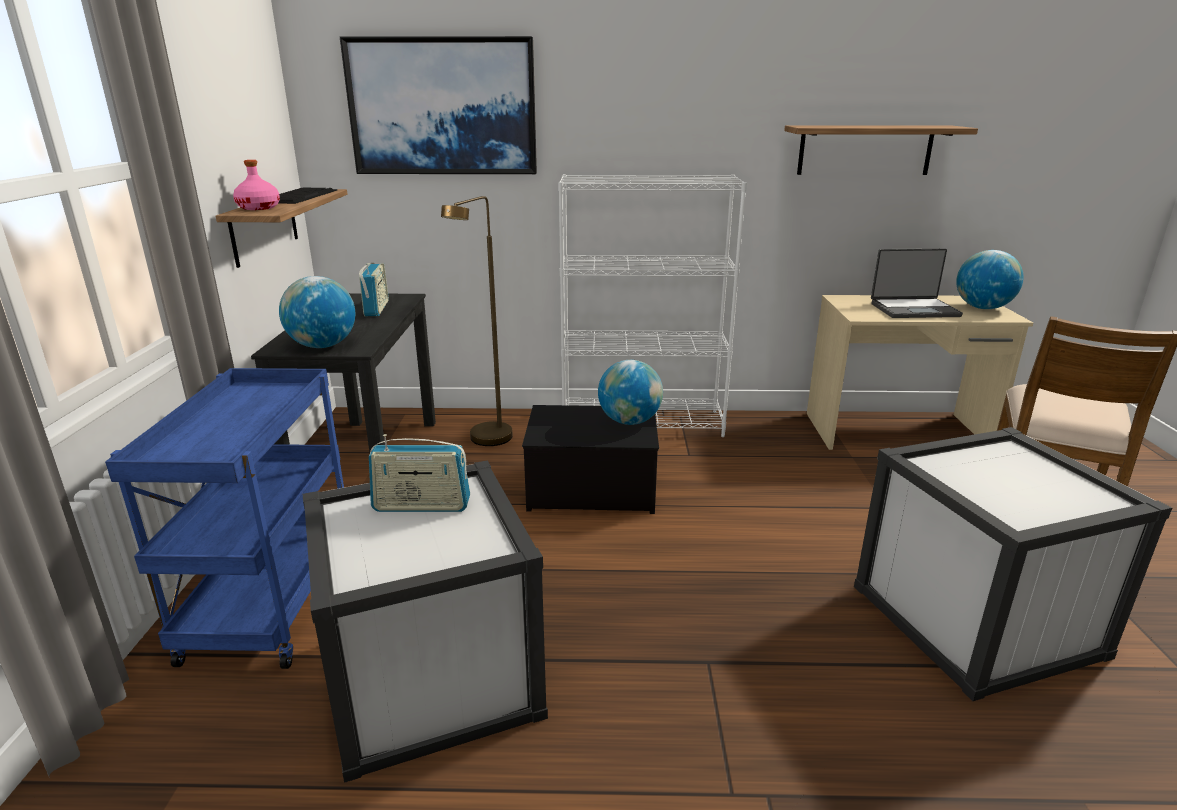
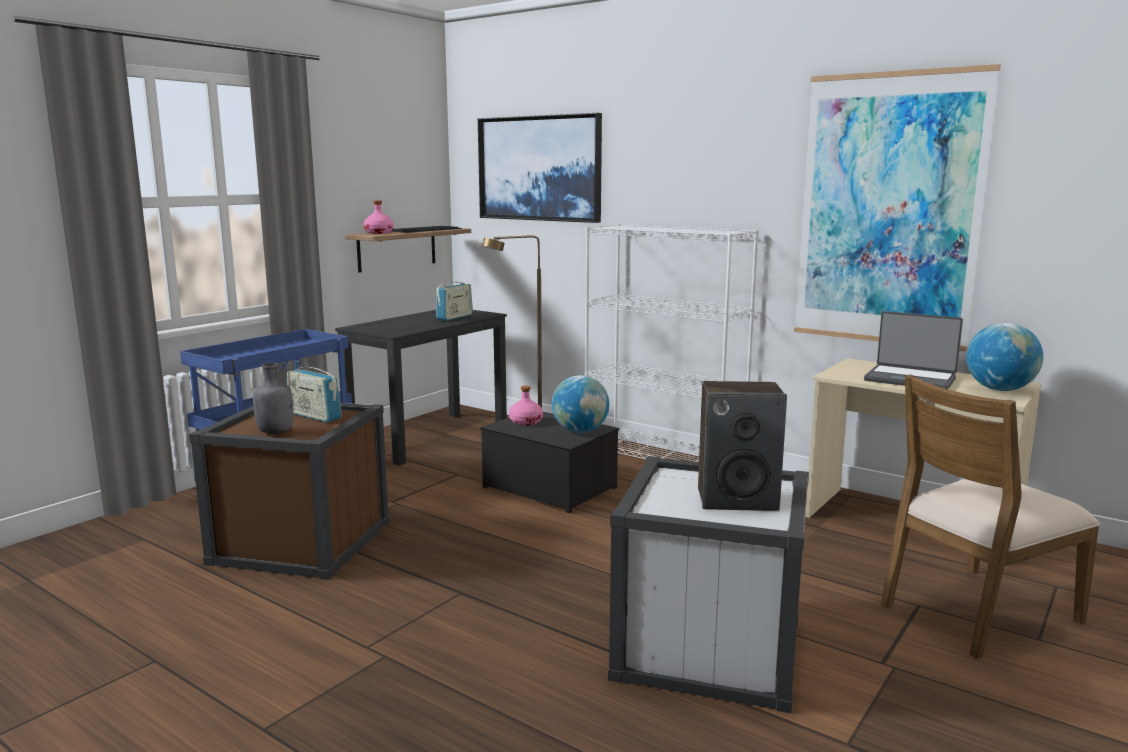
camera: 35 degrees right, 10 degrees down
(322, 346) = (379, 329): globe -> none
(423, 553) = (276, 432): none -> grey bottle
(432, 677) = (302, 542): white storage box -> brown storage box
(557, 424) = (525, 422): none -> pink bottle
(865, 150) = (888, 210): shelf -> picture
(1029, 478) = (737, 499): none -> speaker

